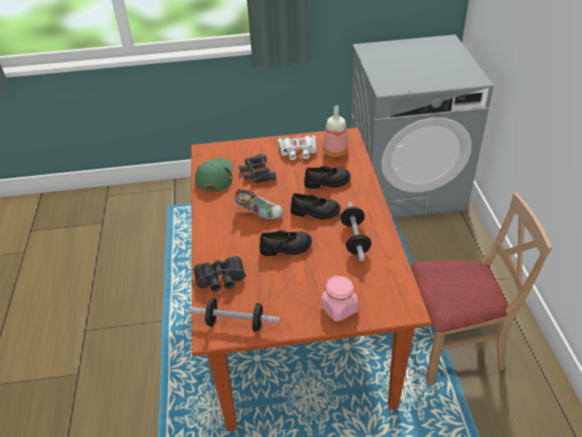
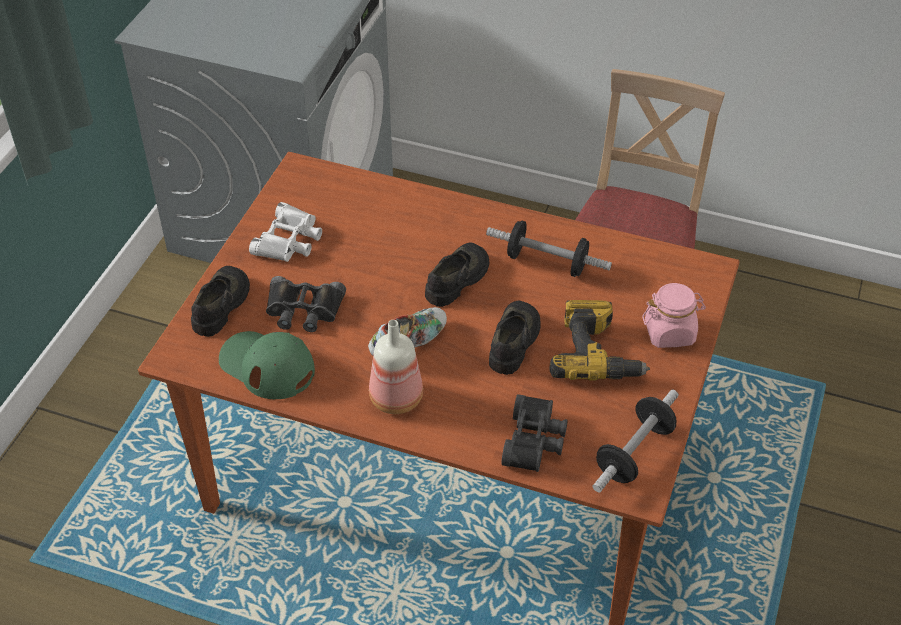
camera: 65 degrees left, 5 degrees up
(300, 282) = (596, 353): none -> power drill
(327, 182) = (399, 239): black shoe -> black shoe (221, 305)
(334, 152) = (331, 201): bottle -> bottle (396, 399)

